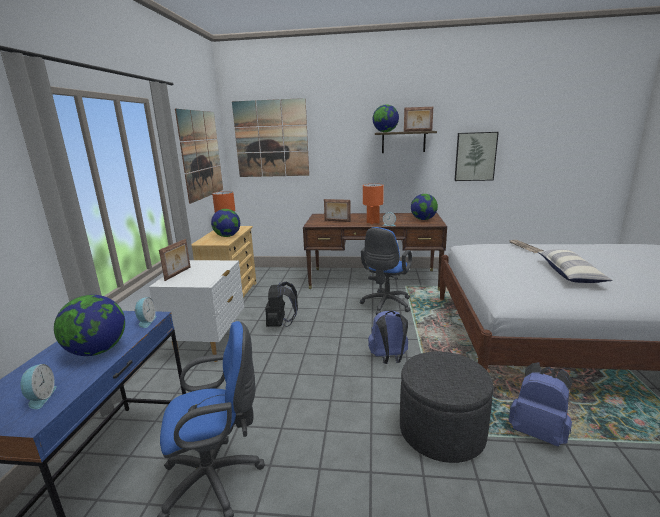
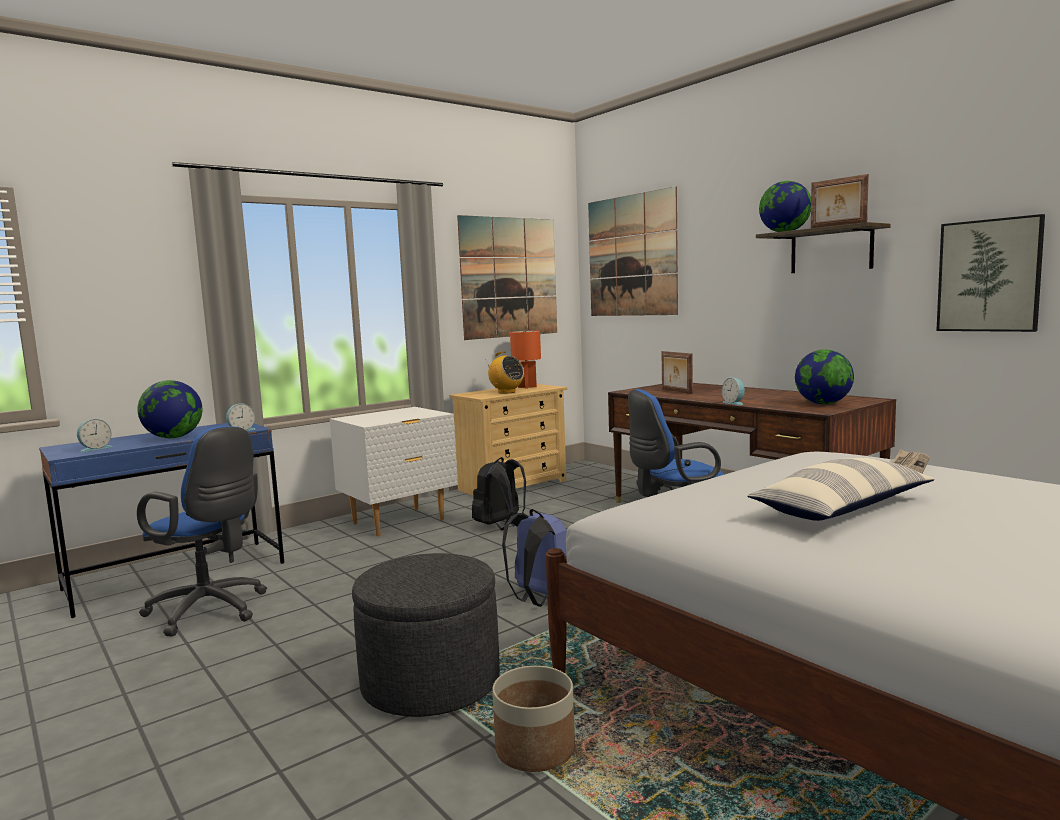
camera: 45 degrees right, 10 degrees down
(178, 273) = (375, 414): picture frame -> none
(227, 236) = (506, 392): globe -> radio
(373, 222) = (721, 398): orange table lamp -> none
(537, 432) = (535, 749): blue backpack -> planter

